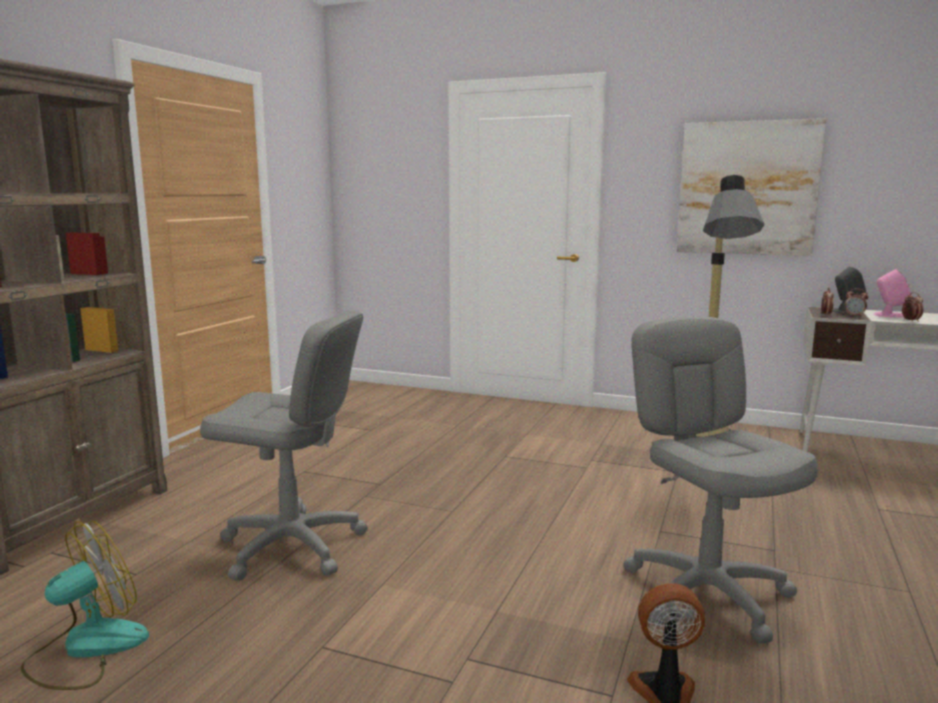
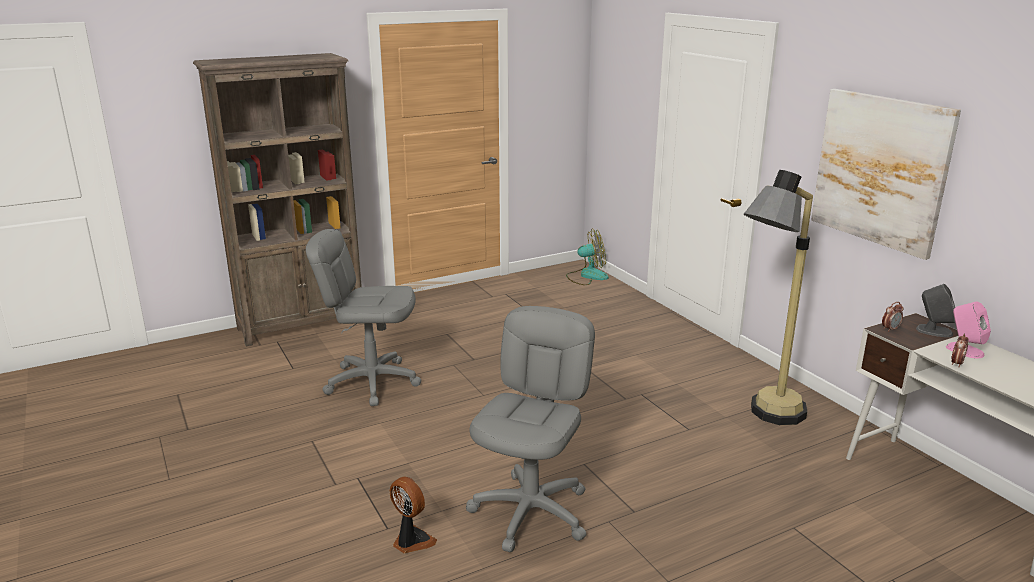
camera: 40 degrees right, 10 degrees up
(86, 649) = (235, 397): fan -> fan (587, 276)
(292, 546) = (372, 382): grey office chair -> grey office chair turned 135 degrees clockwise
(854, 316) = (916, 339): alarm clock -> none

